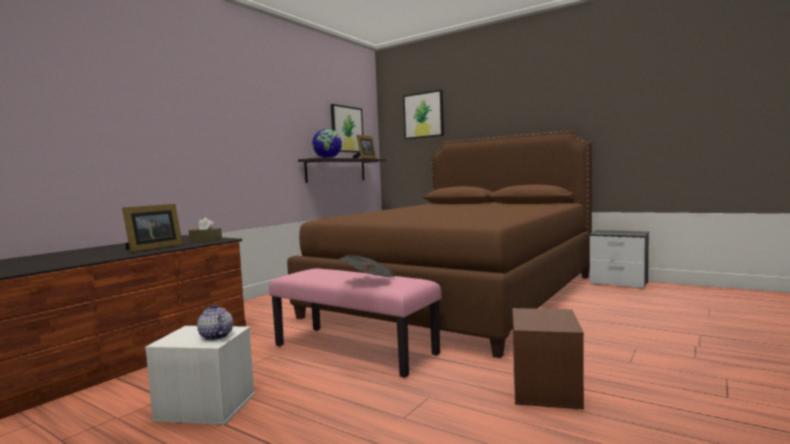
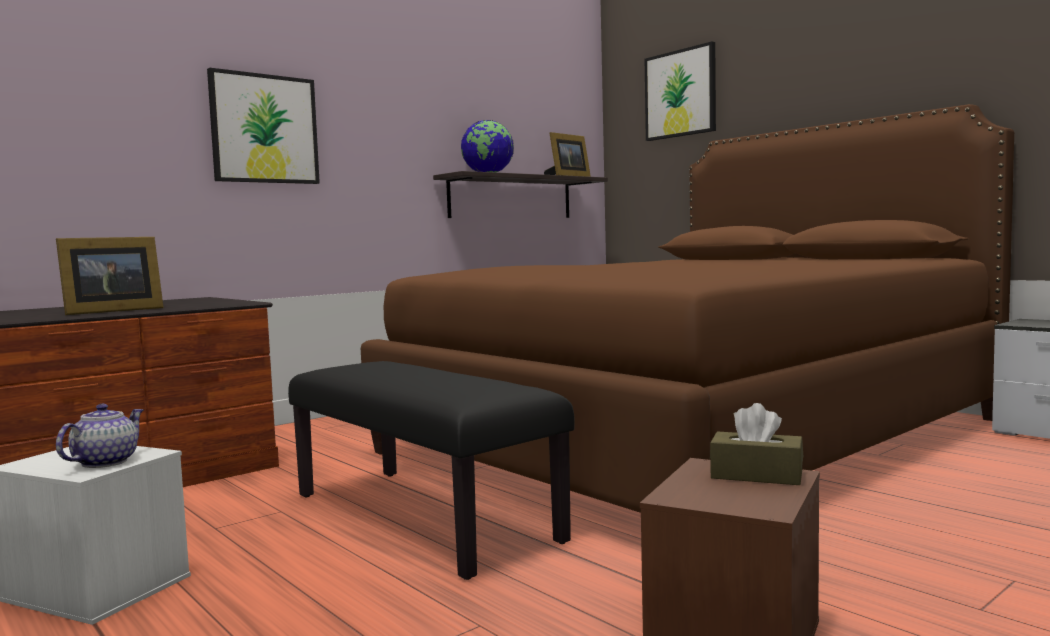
camera: 15 degrees right, 0 degrees up
(206, 240) = (212, 304): brown tissue box -> brown tissue box (756, 475)
(215, 336) = (105, 462): teapot -> teapot turned 45 degrees clockwise
(346, 129) = (535, 124): picture -> picture (264, 129)
(355, 350) = (424, 517): pink bench -> black bench
(370, 282) = (432, 386): newspaper -> none

